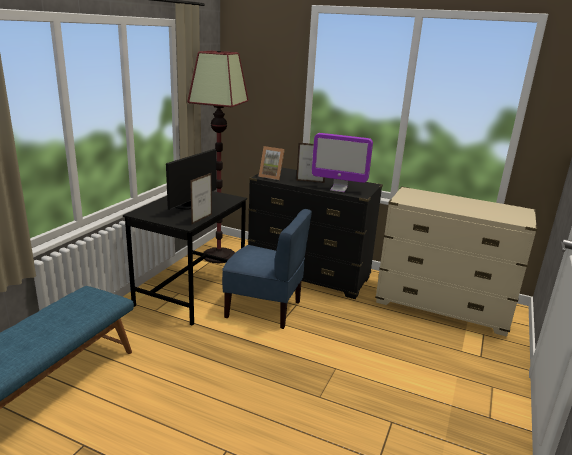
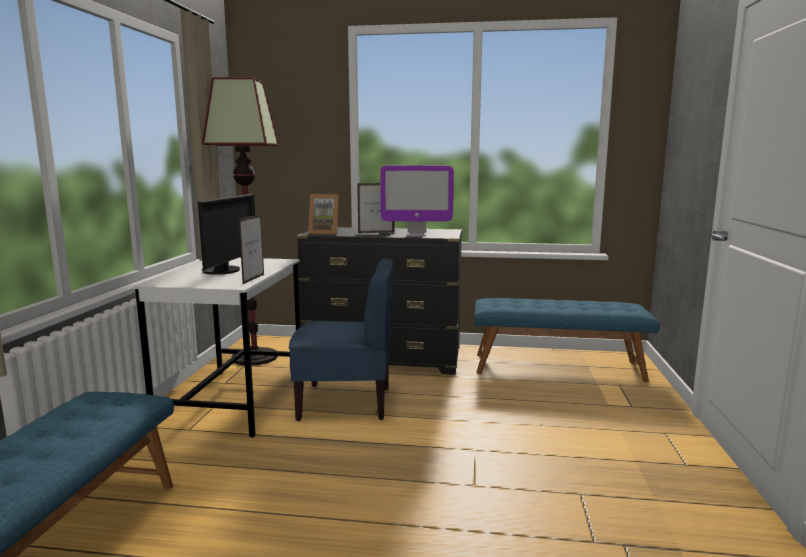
camera: 15 degrees left, 10 degrees down
(191, 292) = (234, 401): black desk -> white desk
(442, 307) = (557, 367): beige dresser -> blue bench

